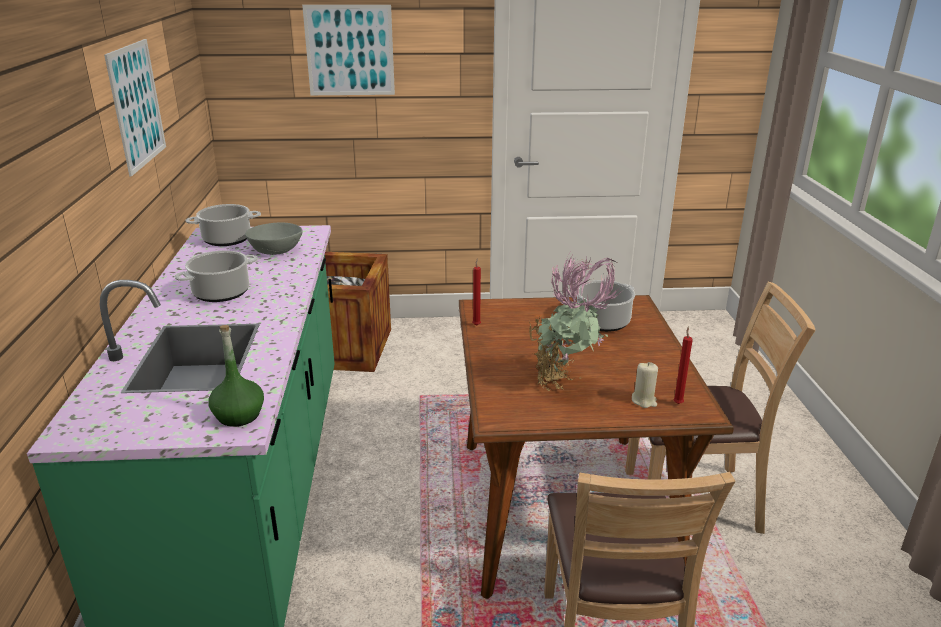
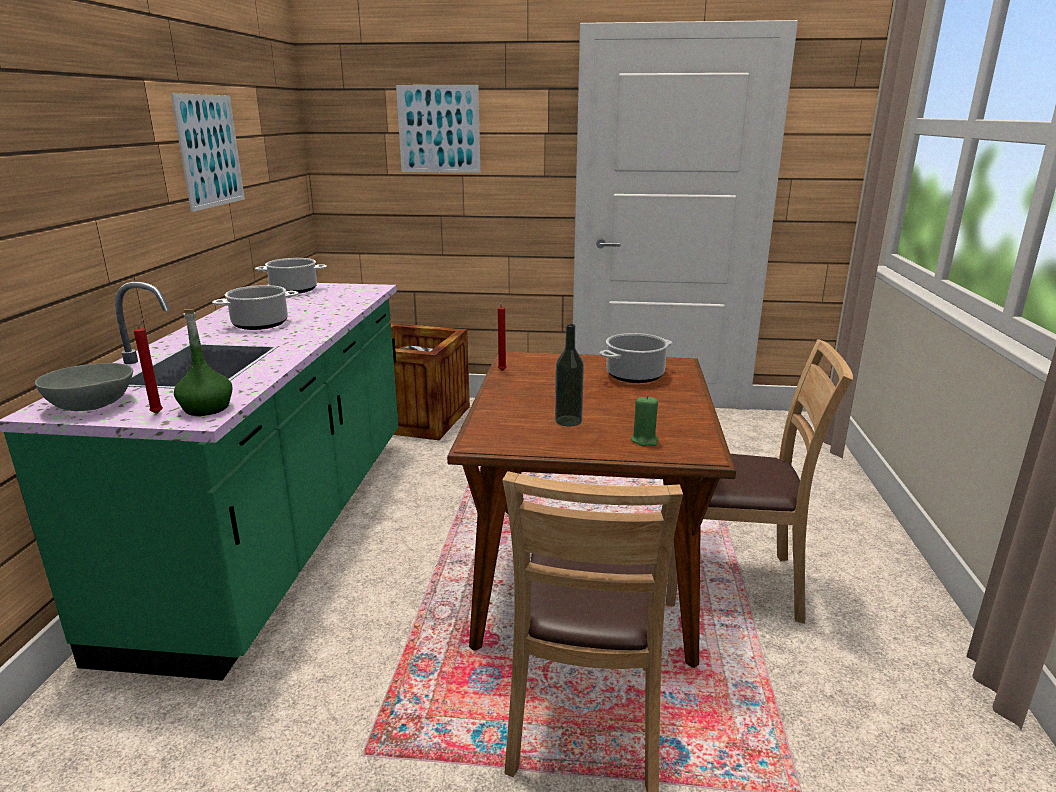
camera: 10 degrees right, 5 degrees down
(275, 250) = (332, 299): grey bowl -> grey bowl (91, 404)
(566, 383) = (568, 421): potted plant -> bottle
(644, 401) = (644, 440): beige candle -> green candle
(678, 403) = (681, 444): red candle -> red candle (158, 413)

